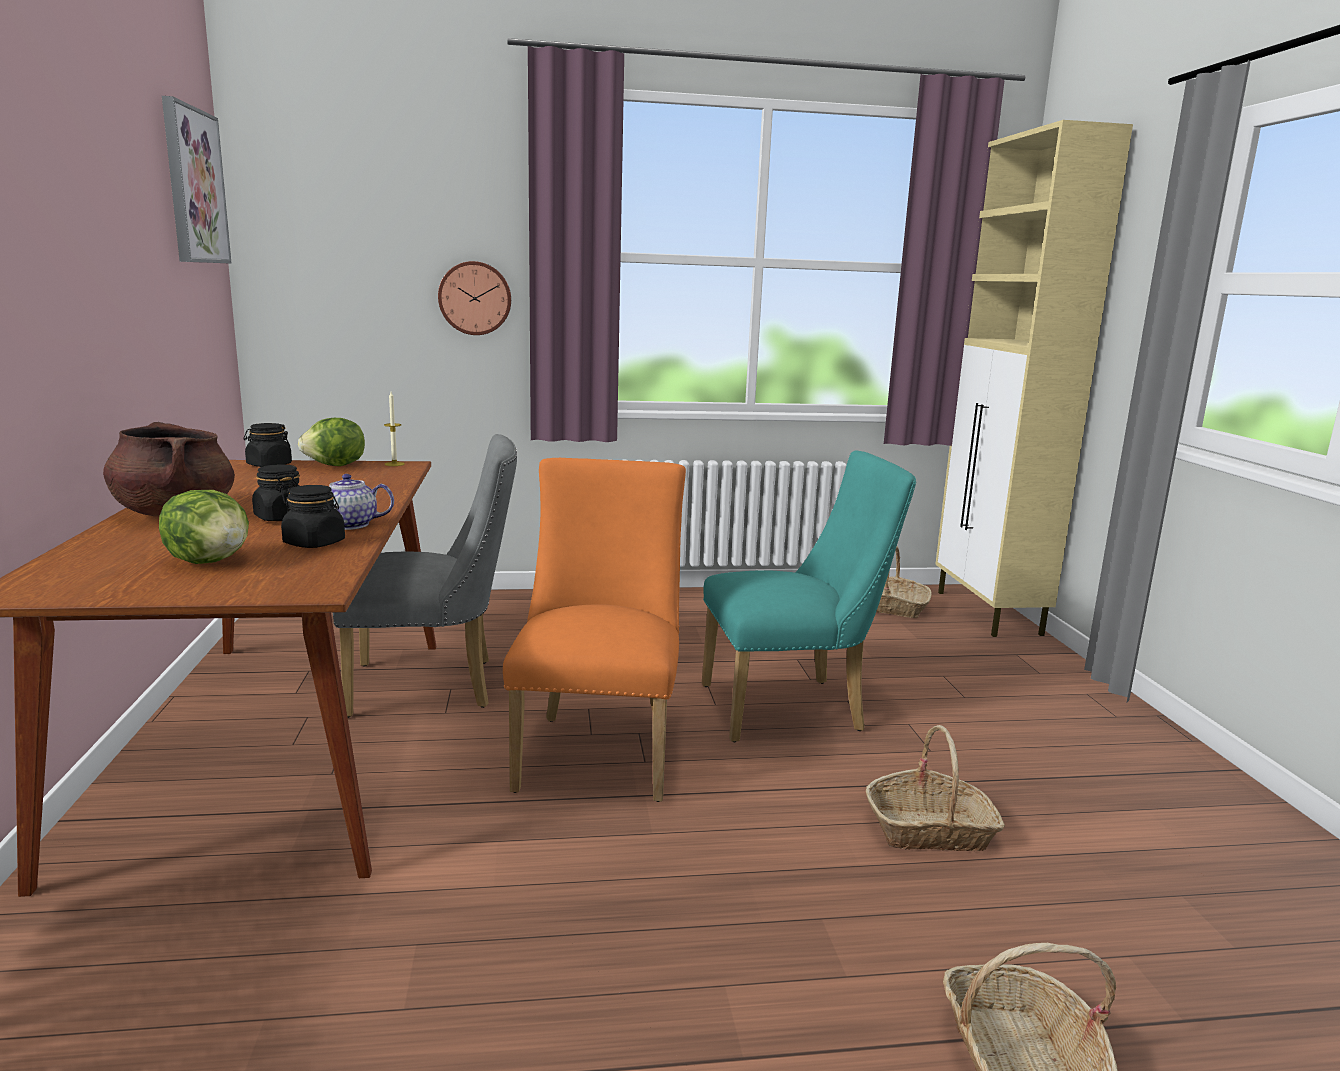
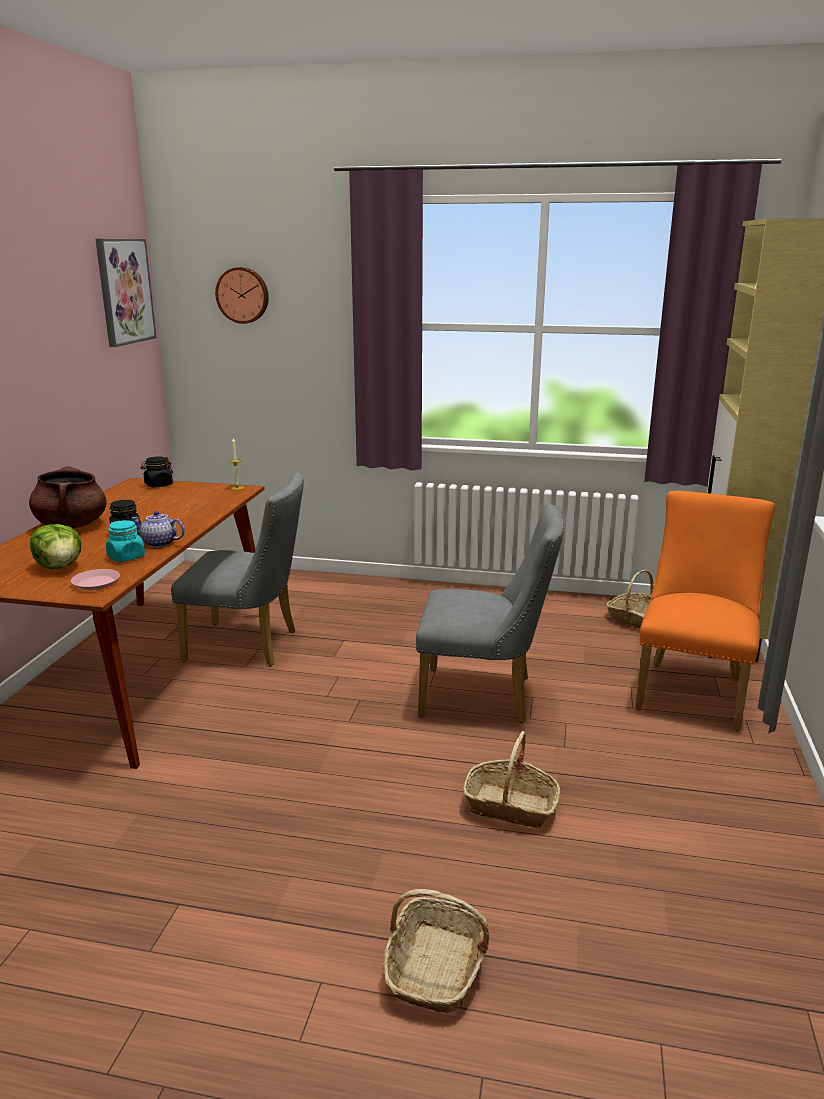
camera: 20 degrees right, 5 degrees up
(300, 576) = (96, 583): none -> pink plate
(314, 543) = (126, 557): black jar -> turquoise jar
(336, 466) = (198, 488): lettuce -> none
(475, 298) = (319, 358): wall clock -> wall clock (243, 295)
(599, 749) = (324, 708): orange chair -> orange chair (692, 690)
(793, 708) = (485, 697): turquoise chair -> grey chair

